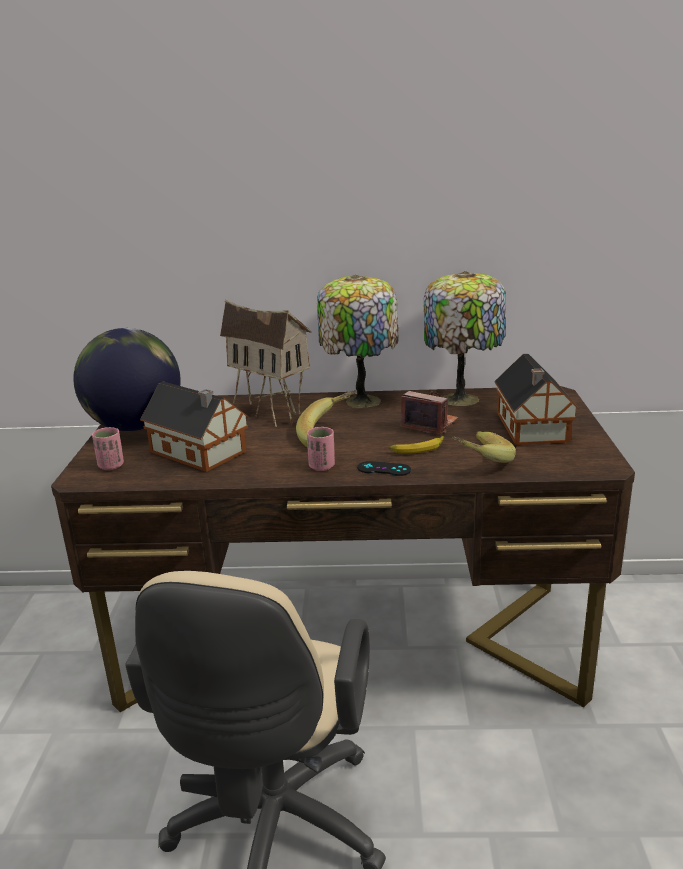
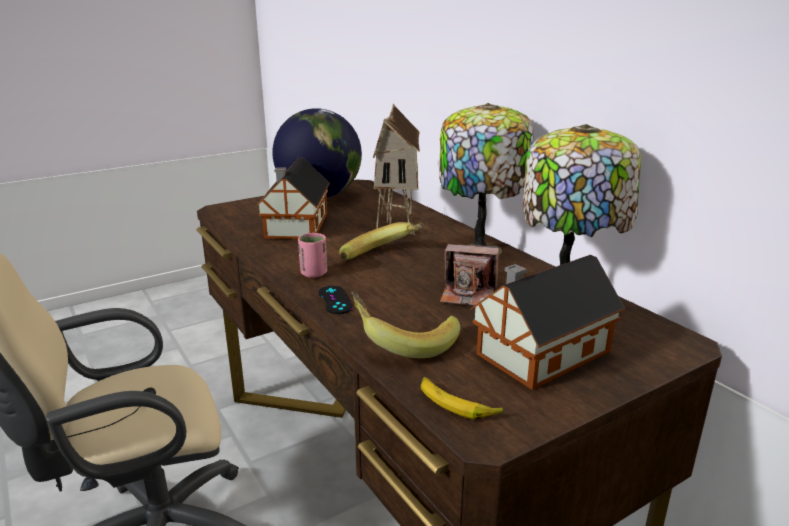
camera: 55 degrees right, 0 degrees up
(111, 466) = (247, 210): pink cup -> none
(418, 449) = (399, 303): banana -> banana (457, 404)
(430, 424) = (468, 293): camera -> camera turned 105 degrees clockwise

